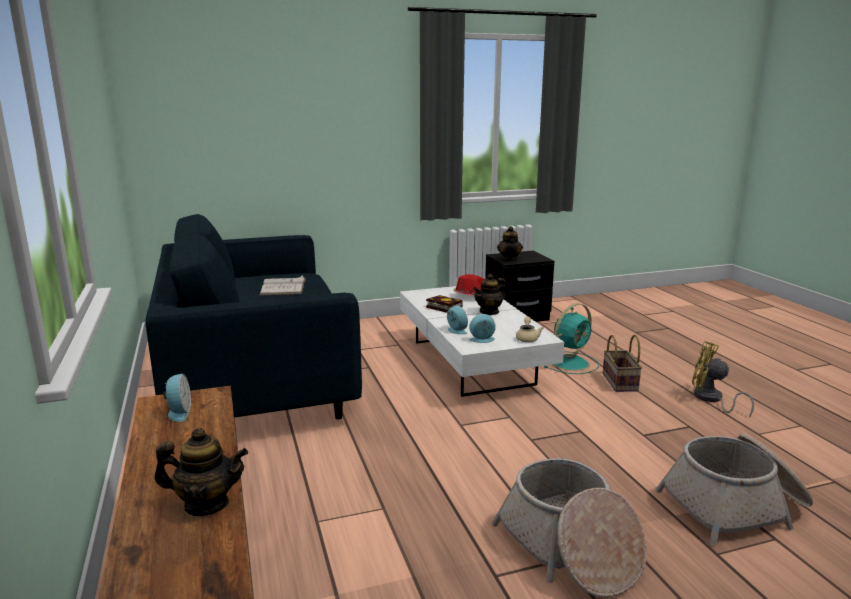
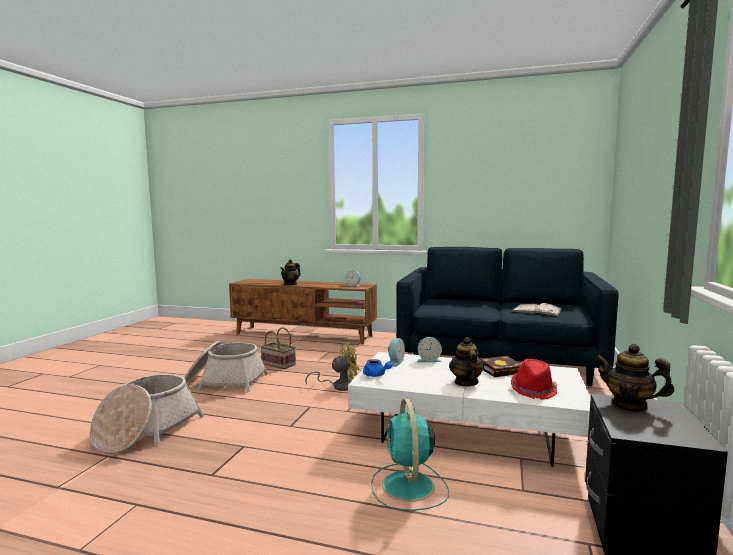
camera: 125 degrees right, 10 degrees down
(527, 338) = (376, 375): beige teapot -> blue teapot
(621, 382) = (325, 491): basket -> basket (277, 364)
(711, 399) = (209, 528): yellow fan -> yellow fan (339, 386)

